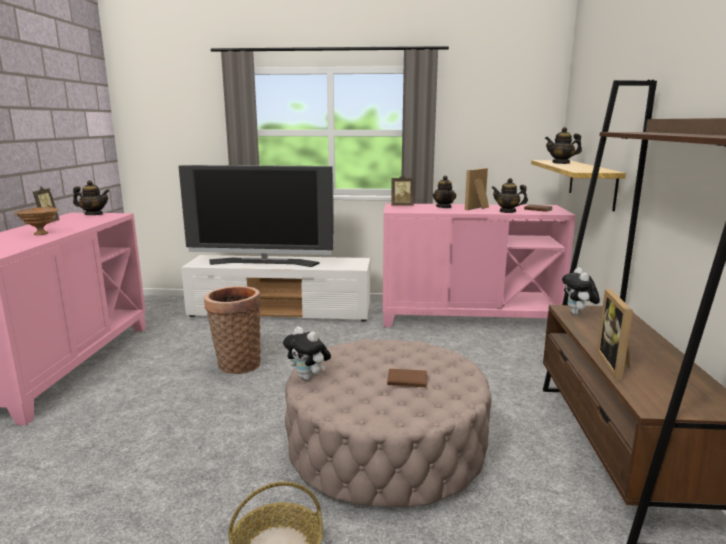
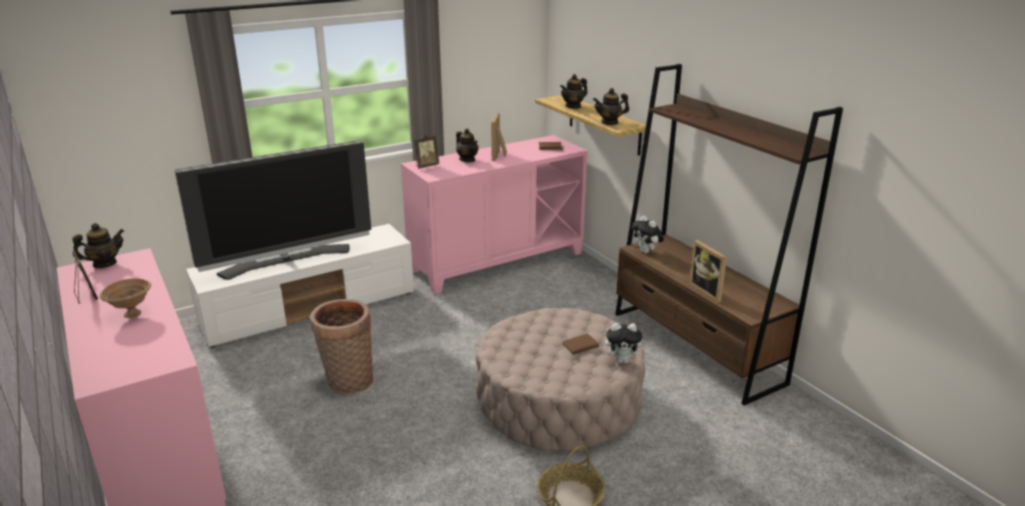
camera: 35 degrees left, 10 degrees up
(308, 378) = (510, 370): plush toy -> plush toy (623, 360)
(507, 211) = (530, 156): teapot -> teapot (610, 122)

